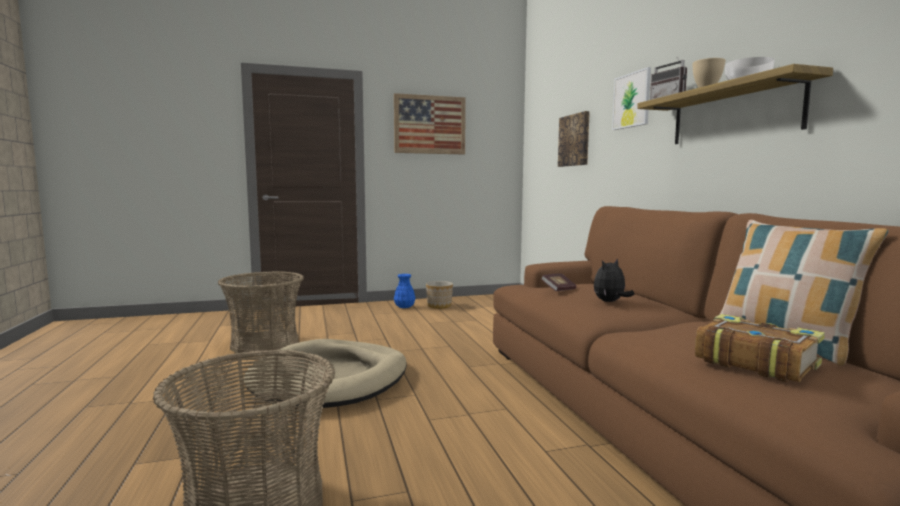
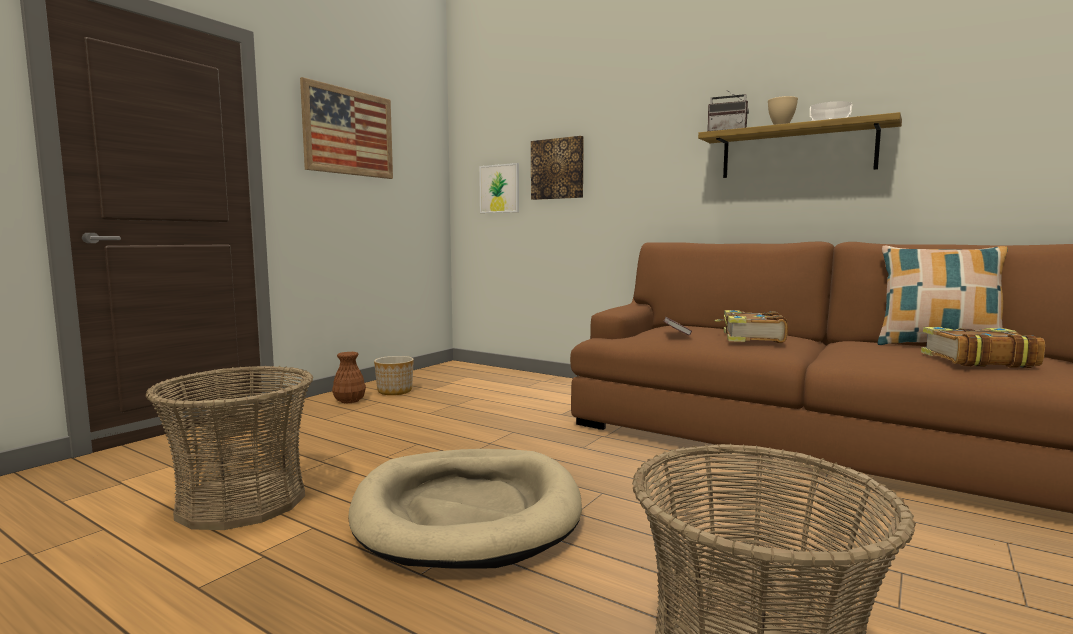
camera: 40 degrees left, 0 degrees up
(404, 306) = (350, 401): blue vase -> brown vase
(610, 302) = (751, 338): plush toy -> book
(631, 100) = (655, 129): picture -> picture (499, 188)

